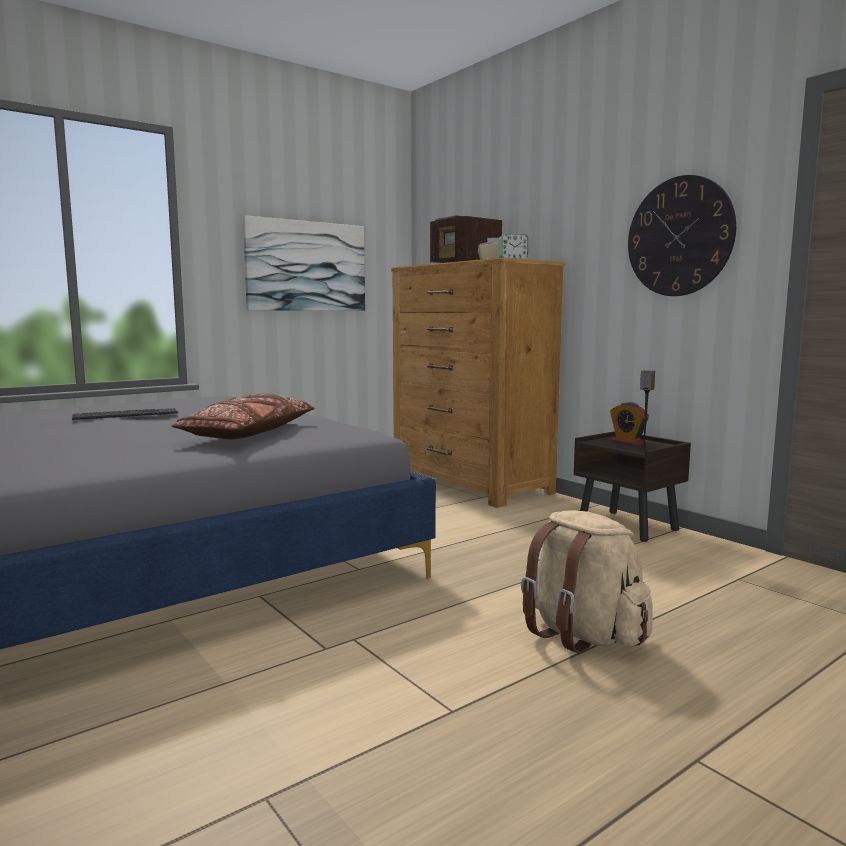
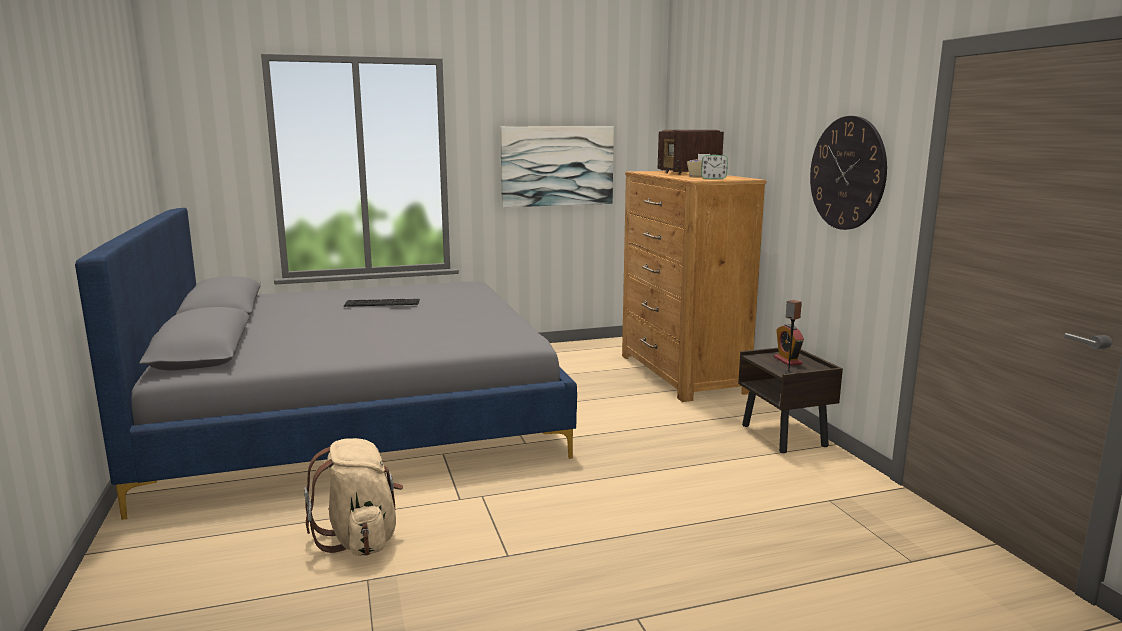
camera: 20 degrees right, 5 degrees up
(249, 433) = (443, 334): brown pillow -> none
(582, 635) = (645, 522): beige backpack -> beige backpack (360, 539)

